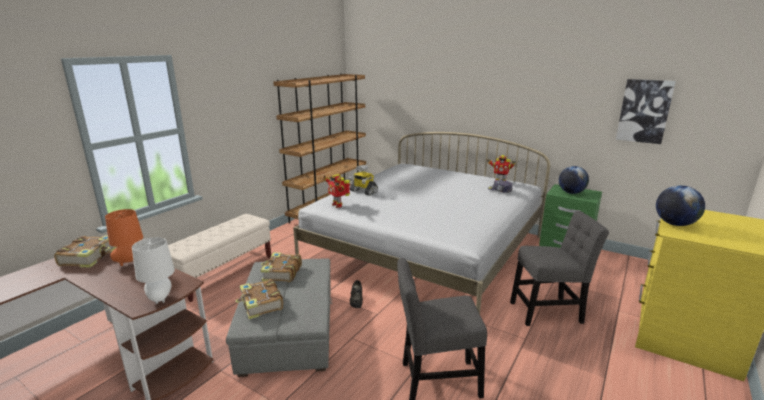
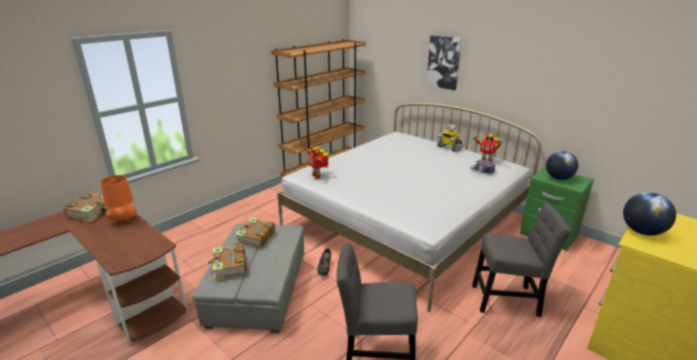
camera: 10 degrees right, 5 degrees up
(161, 299) = (136, 259): white table lamp -> none
(223, 273) = (215, 228): beige bench -> none
(363, 191) = (346, 162): toy robot -> toy robot (449, 148)
(644, 111) = (647, 98): picture -> picture (444, 62)

